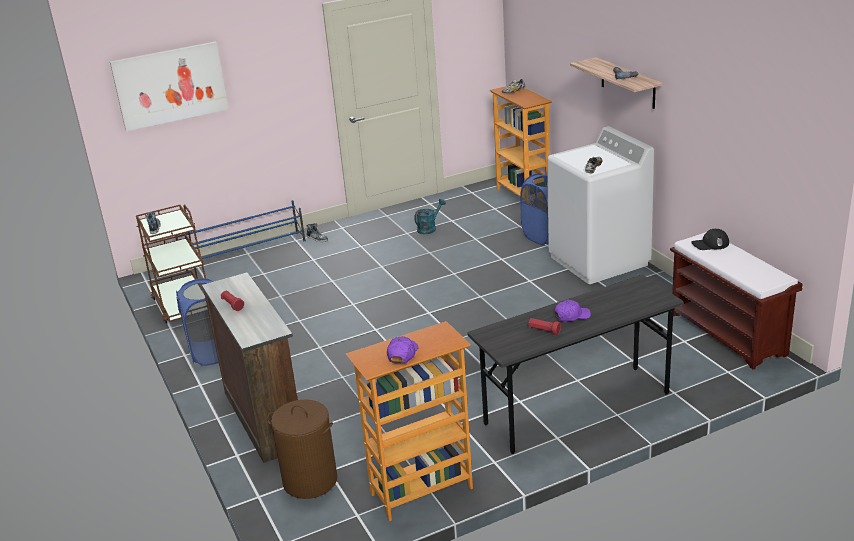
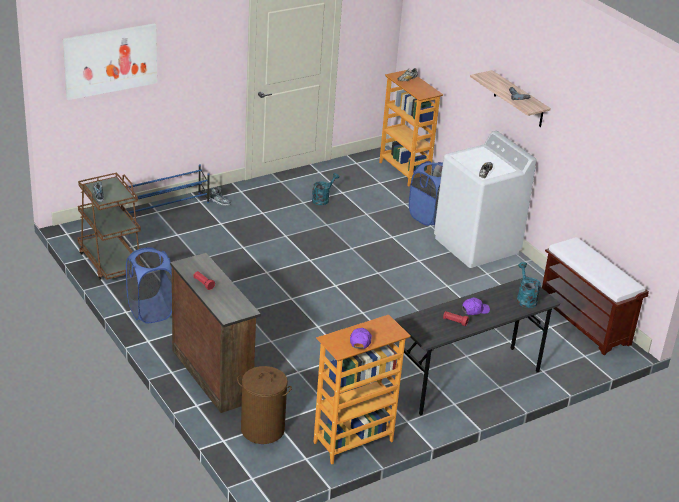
camera: 10 degrees left, 5 degrees up
(638, 299) = (525, 298): none -> turquoise watering can
(710, 244) = (578, 249): black cap -> none

